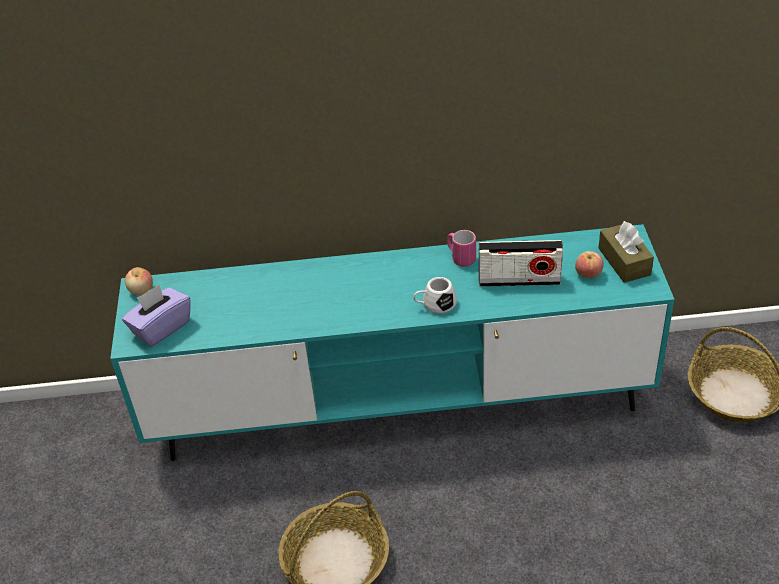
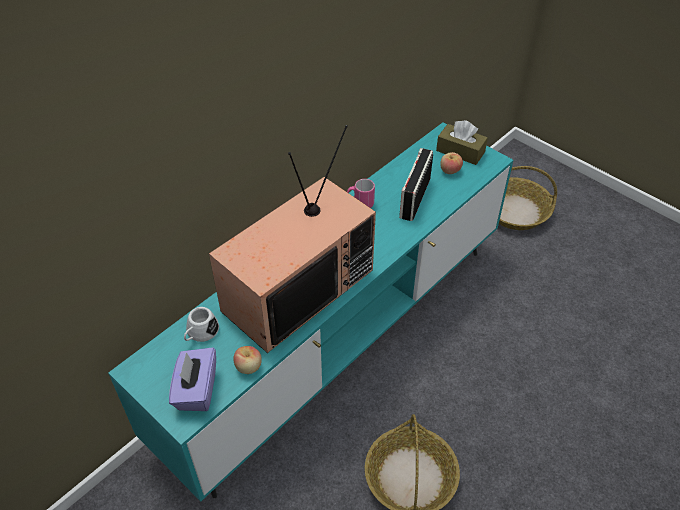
camera: 45 degrees left, 5 degrees up
(141, 291) = (141, 371): apple -> apple (248, 367)
(321, 298) = (297, 288): none -> television
(435, 304) = (381, 245): white mug -> white mug (200, 333)
(519, 280) = (414, 198): radio -> radio turned 150 degrees clockwise

